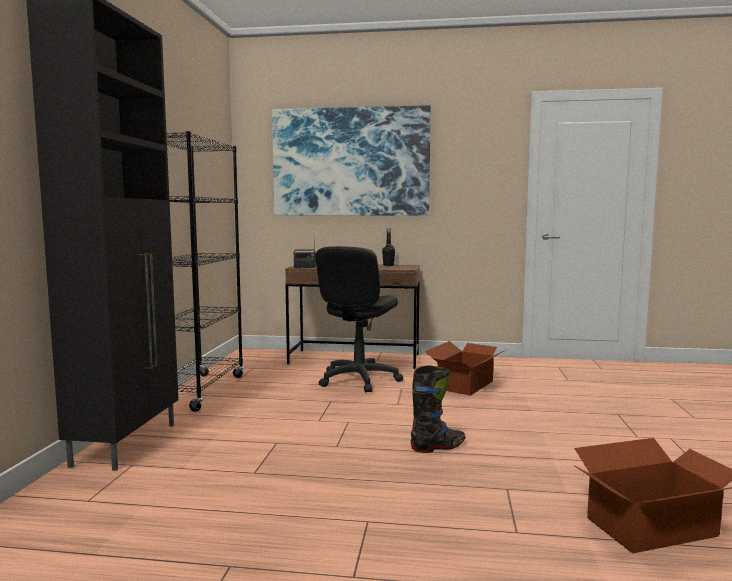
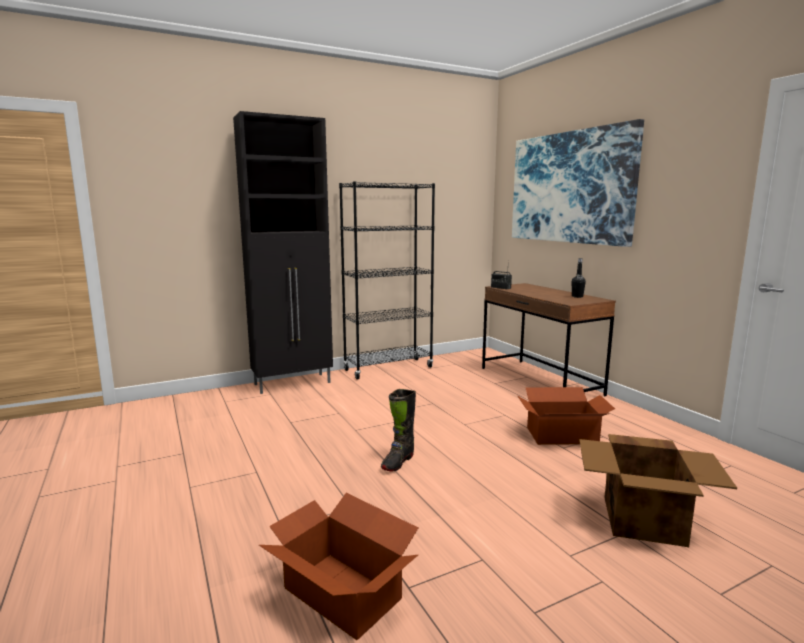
camera: 55 degrees right, 5 degrees up
(358, 380) = (493, 397): black office chair -> none
(438, 447) = (398, 462): black boot -> black boot turned 90 degrees clockwise
(608, 406) = (644, 521): none -> cardboard box

